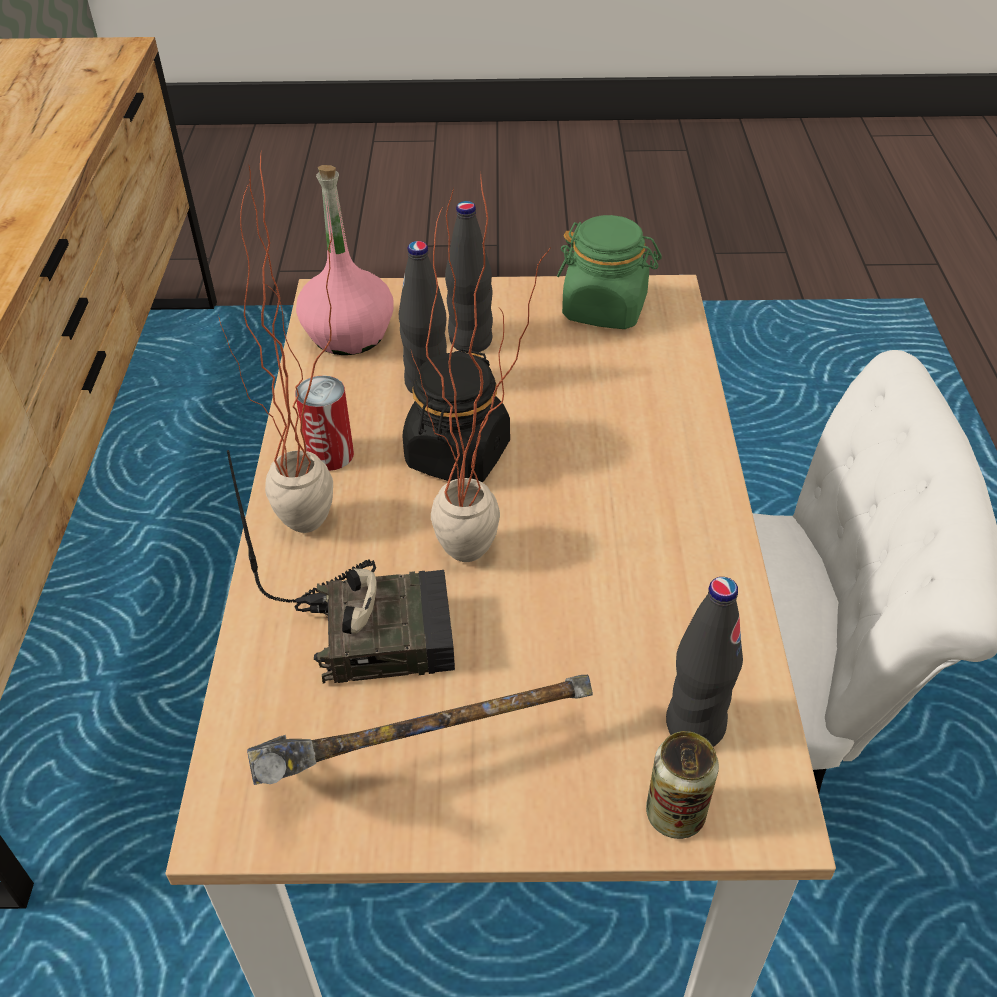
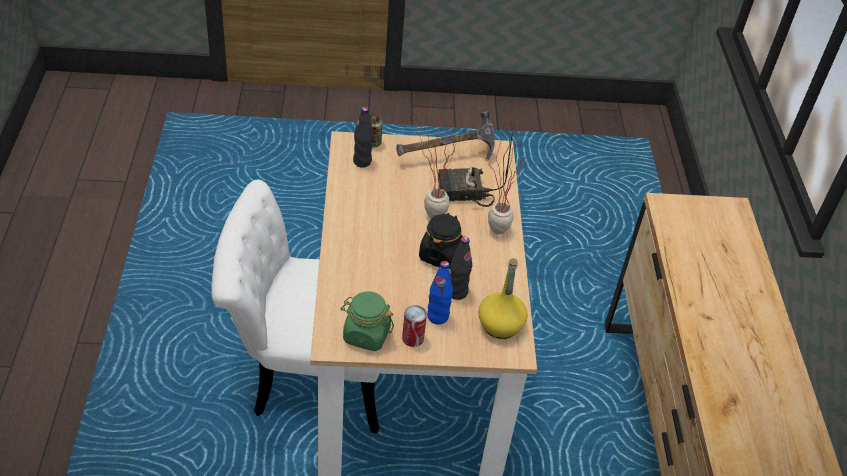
camera: 175 degrees right, 0 degrees up
(330, 454) = (495, 259): can -> can (413, 338)
(348, 334) = (500, 325): pink bottle -> yellow bottle
(470, 341) = (437, 316): black bottle -> blue bottle

